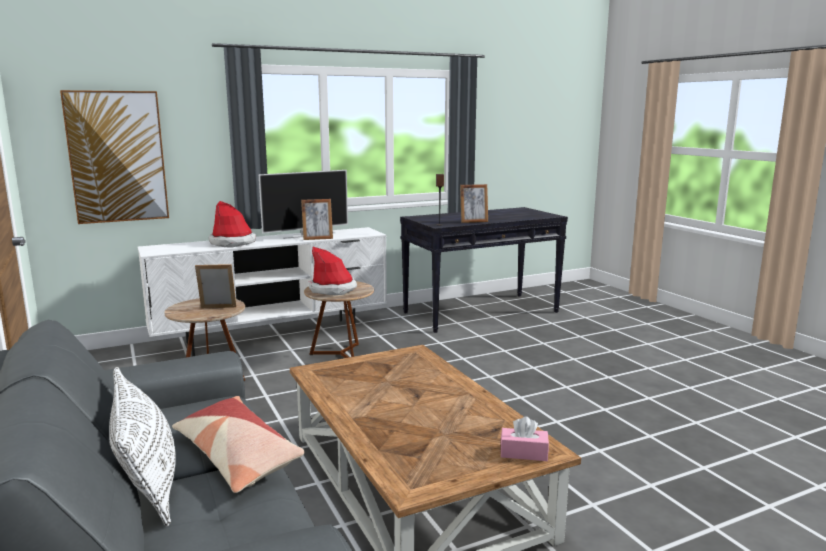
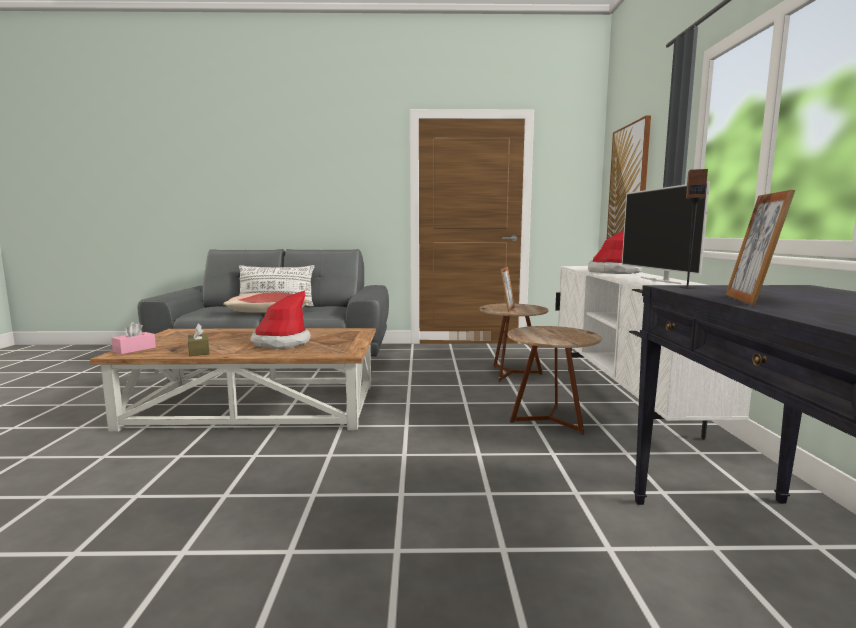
camera: 115 degrees right, 5 degrees down
(317, 238) = (638, 281): picture frame -> none
(333, 289) = (552, 332): hat -> hat (281, 343)
(484, 412) = (199, 351): none -> brown tissue box

